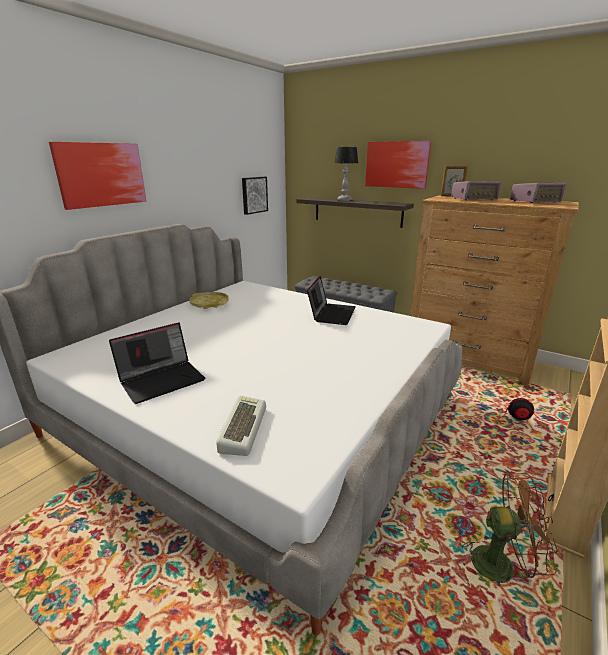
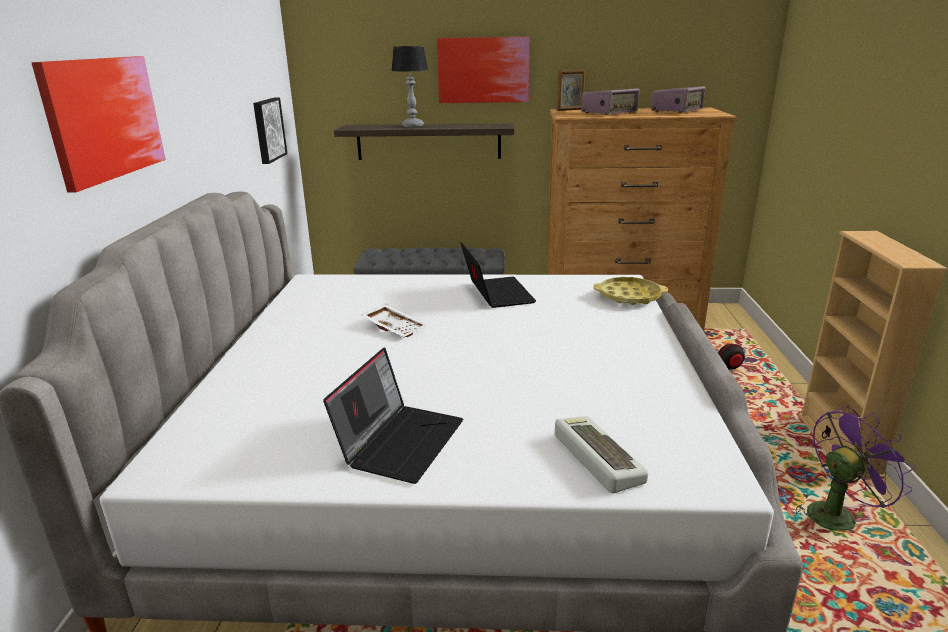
camera: 30 degrees left, 0 degrees up
(209, 303) = (297, 319): yellow tray -> yellow tray (629, 296)
(248, 319) = (395, 327): none -> white tray
(501, 564) = (836, 513): brown fan -> purple fan

